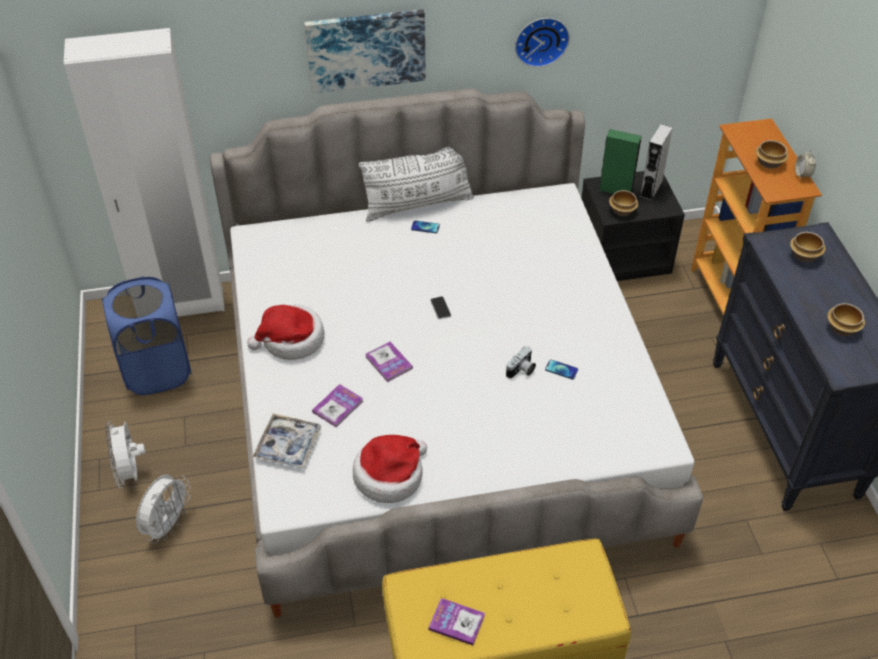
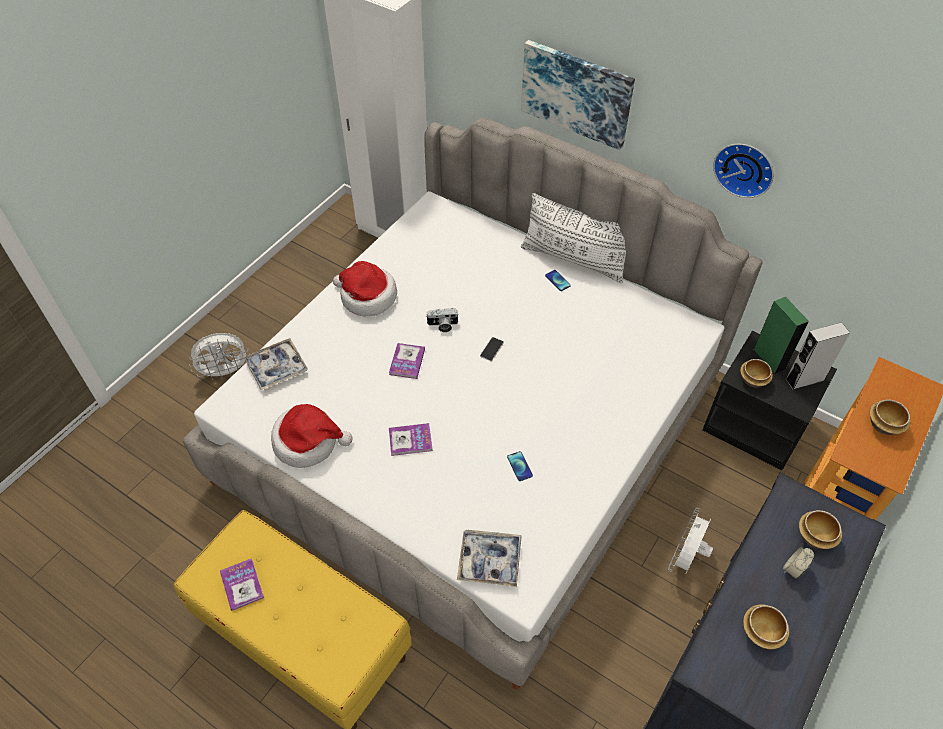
camera: 45 degrees right, 5 degrees up
(131, 472) = (245, 322): white fan -> white fan (685, 558)
(157, 370) = (332, 268): blue laundry basket -> none
(338, 406) = (337, 366): book -> book (410, 440)
(521, 370) = (489, 442): camera -> camera (442, 325)
(619, 443) = (489, 561): none -> tray
(802, 174) = (906, 460): alarm clock -> alarm clock (793, 569)

